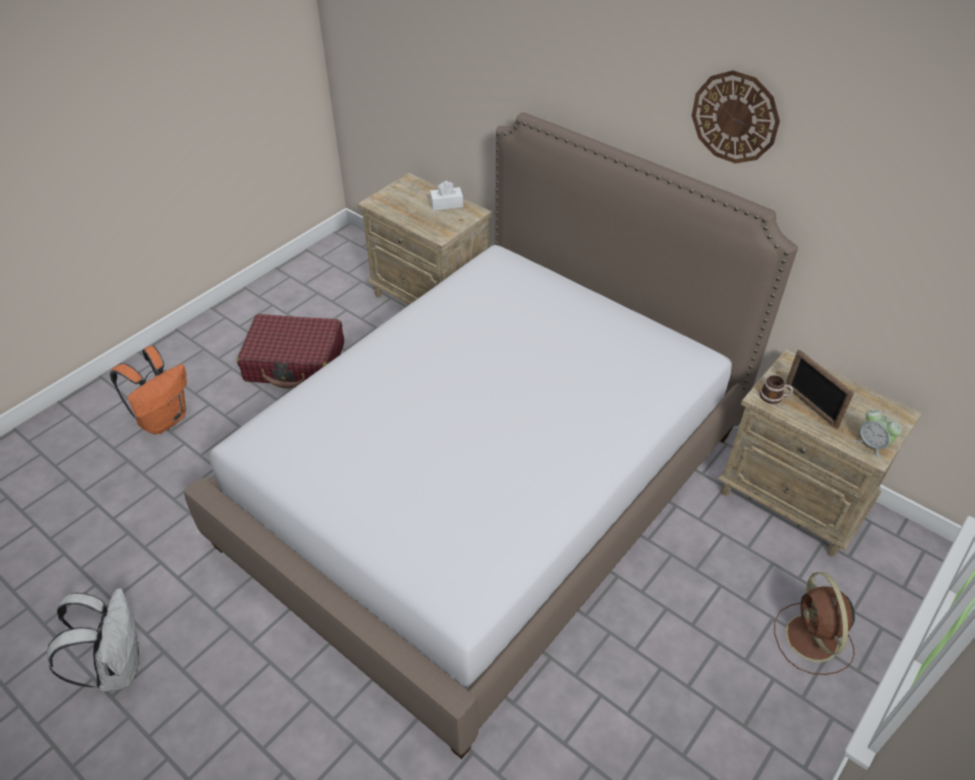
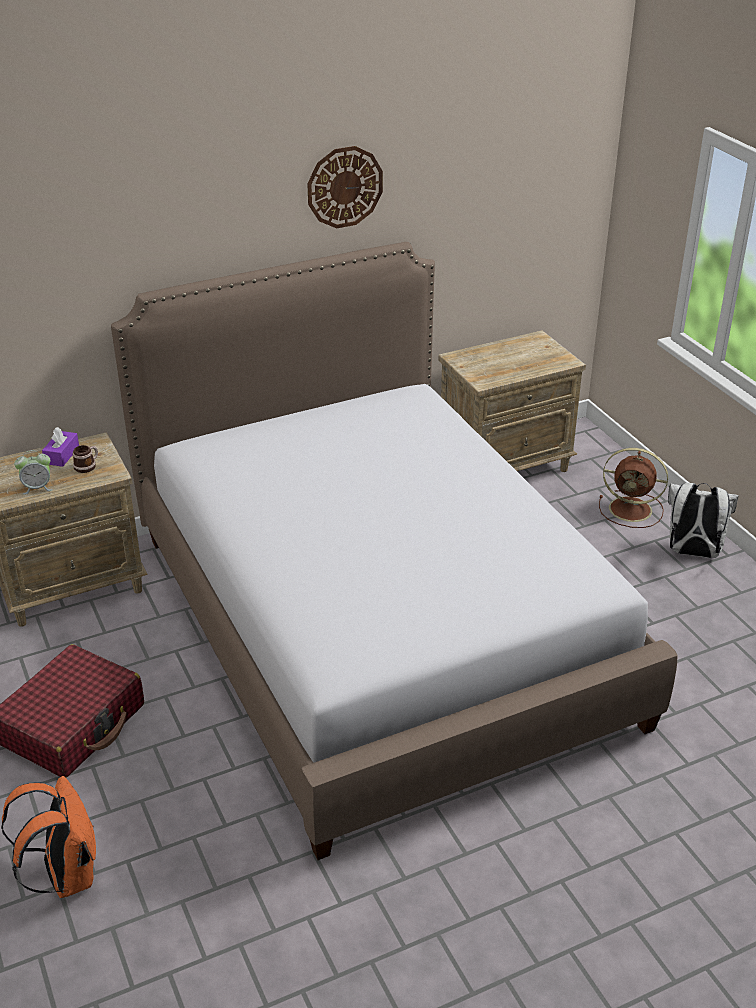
camera: 65 degrees left, 10 degrees down
(118, 666) = (435, 980): white backpack -> white backpack (692, 552)
(446, 204) = (62, 455): white tissue box -> purple tissue box
(774, 397) = (486, 377): mug -> mug (87, 466)
(810, 406) = (506, 367): picture frame -> none
(872, 444) = (559, 359): alarm clock -> alarm clock (37, 488)

